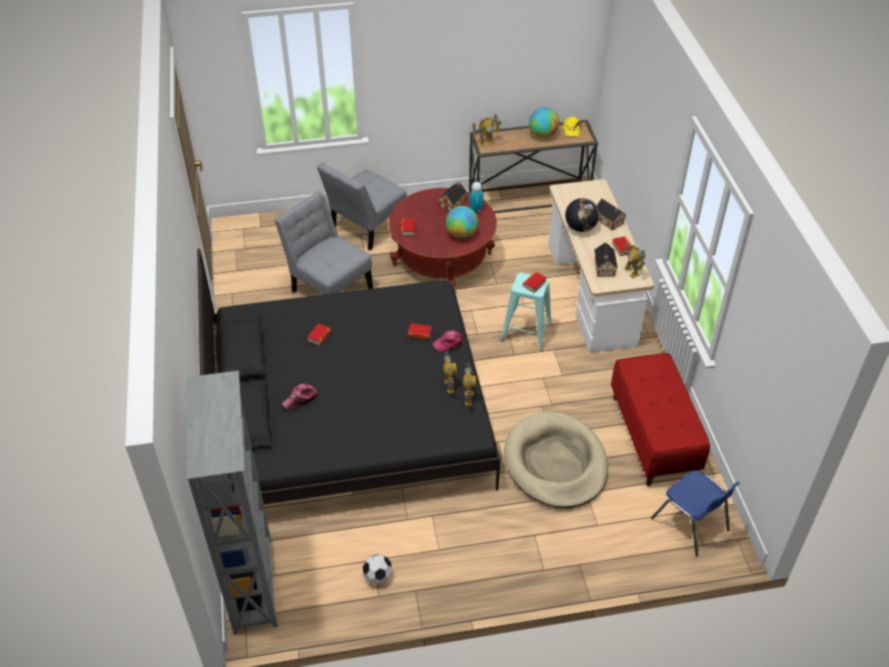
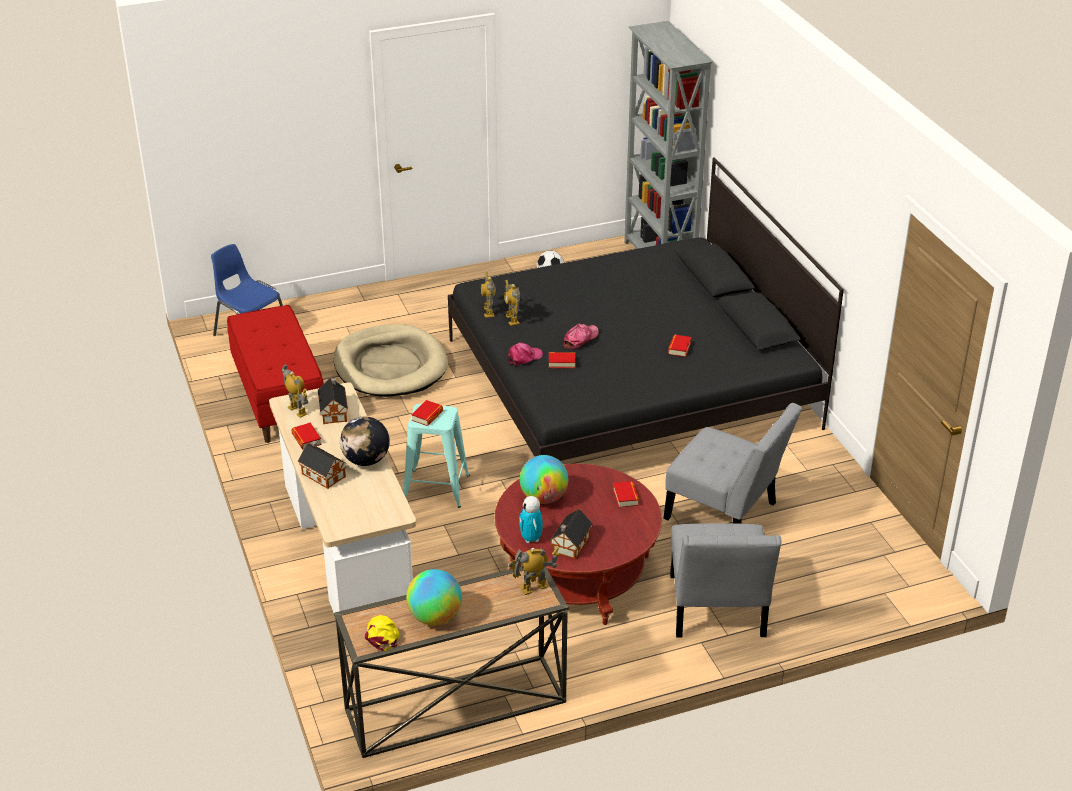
camera: 170 degrees right, 10 degrees down
(300, 399) = (668, 294): cap -> cap (580, 339)
(365, 227) = (717, 611): grey chair -> grey chair turned 150 degrees clockwise

